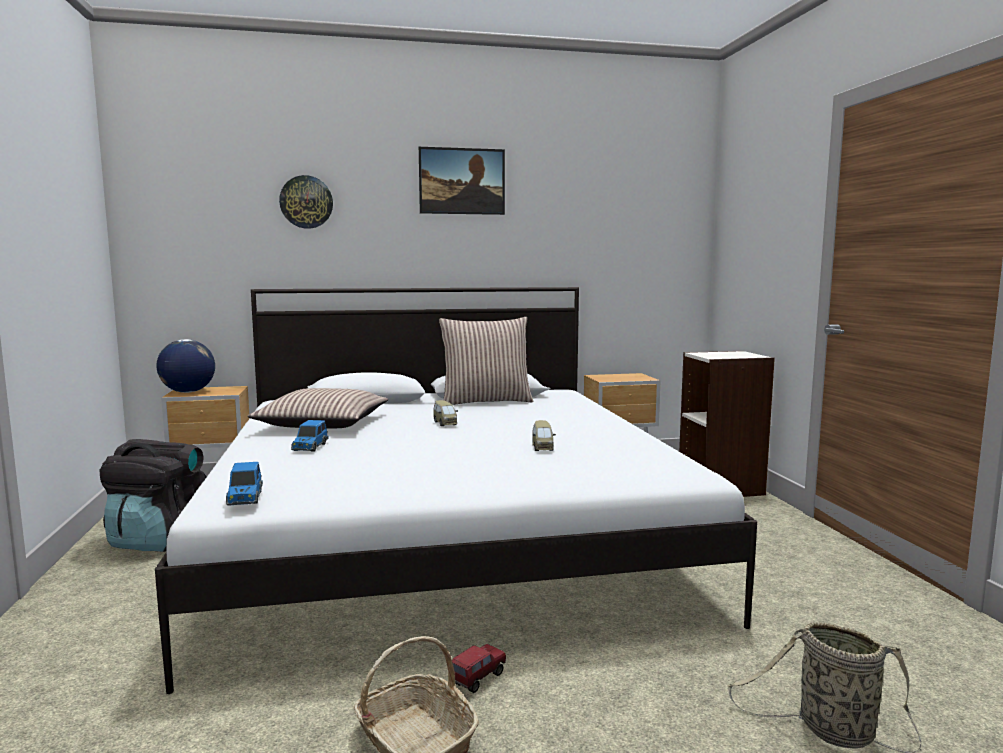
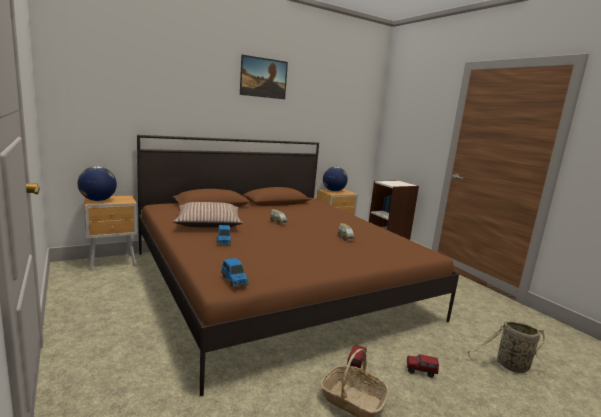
camera: 20 degrees left, 5 degrees up
(159, 540) = (104, 298): black backpack -> none
(306, 202) = (173, 81): wall clock -> none
(445, 536) = (276, 284): white bed -> brown bed
(486, 401) = (280, 206): pillow -> none
(601, 712) = (420, 372): none -> toy truck
(614, 376) = (333, 191): none -> globe

